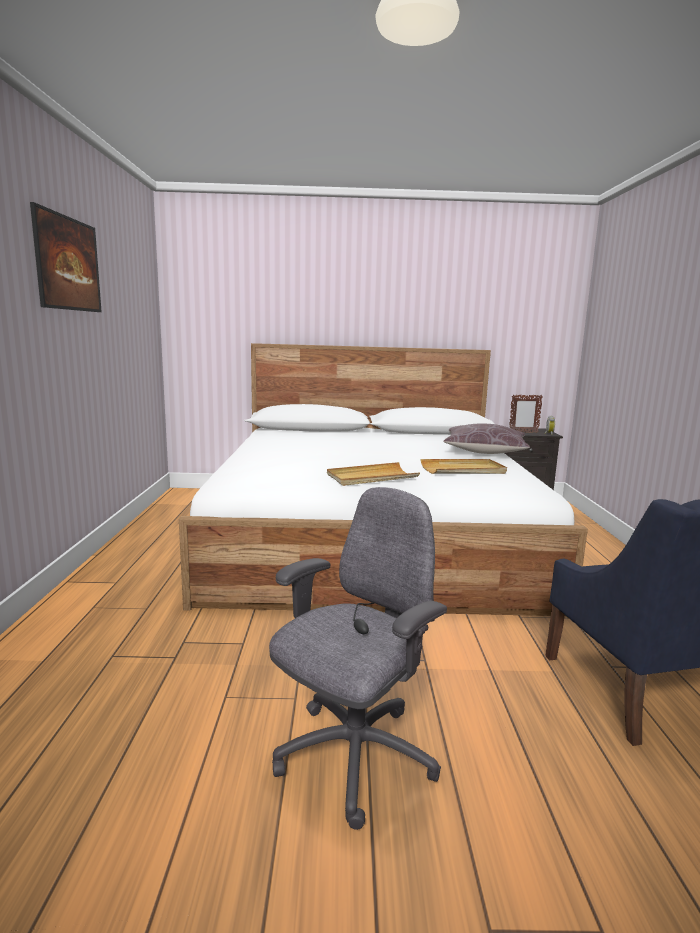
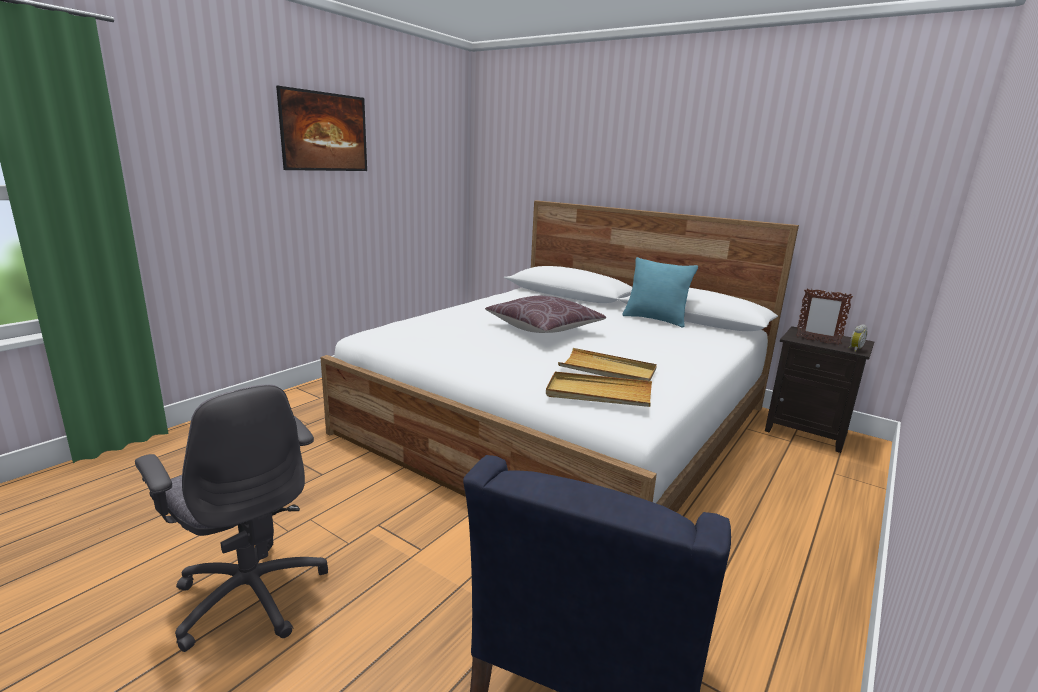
camera: 35 degrees right, 5 degrees up
(353, 758) = (251, 594): grey office chair -> grey office chair turned 60 degrees clockwise
(371, 477) = (489, 356): beige tray -> beige tray (598, 393)
(410, 436) = (655, 320): none -> turquoise pillow
(484, 451) = (698, 354): brown pillow -> brown pillow (544, 328)

